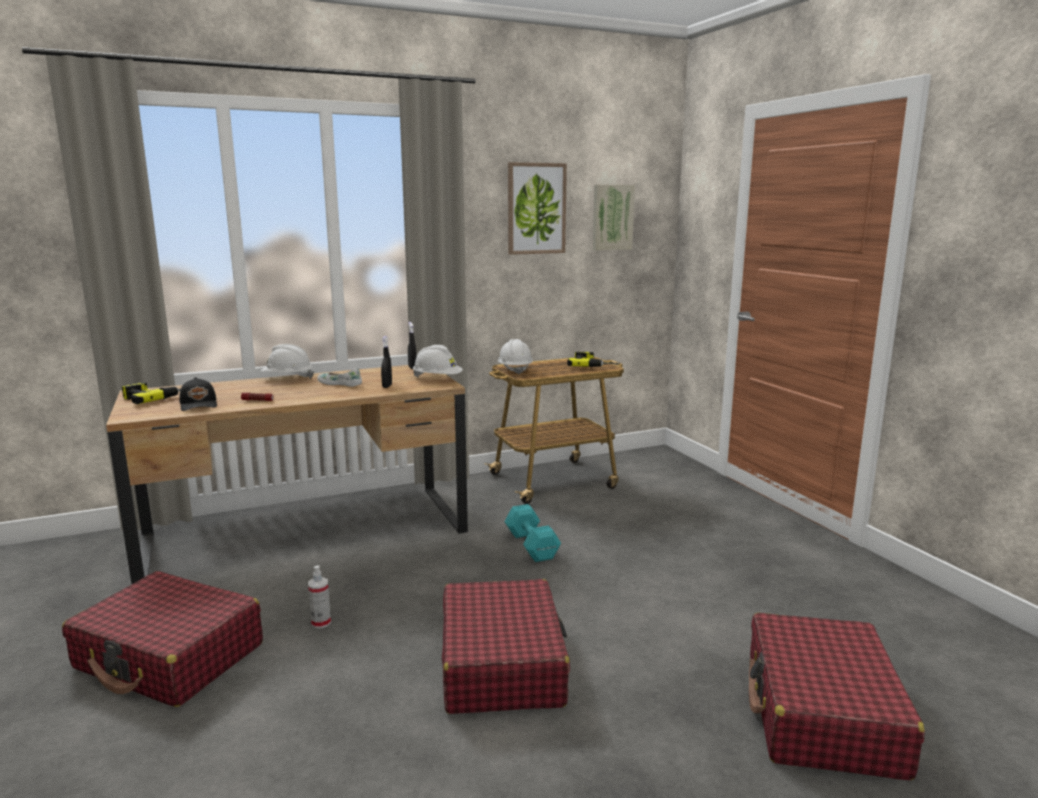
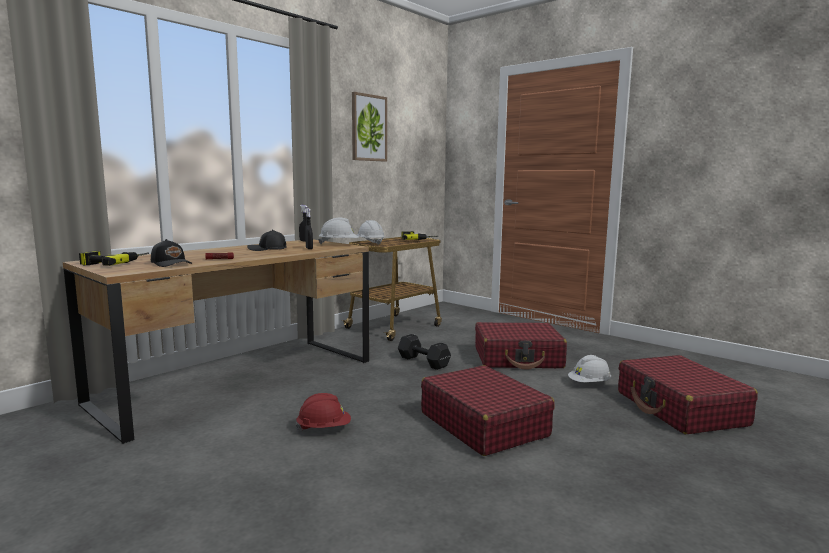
camera: 25 degrees left, 5 degrees down
(170, 657) = (217, 475): red suitcase -> red suitcase (518, 358)
(287, 378) = (214, 249): white hard hat -> white hard hat (589, 384)
(321, 623) = (324, 429): spray bottle -> red hard hat
(340, 383) = (267, 249): white shoe -> black cap
(531, 545) = (423, 361): turquoise dumbbell -> black dumbbell
(612, 217) = (411, 139): picture -> none

